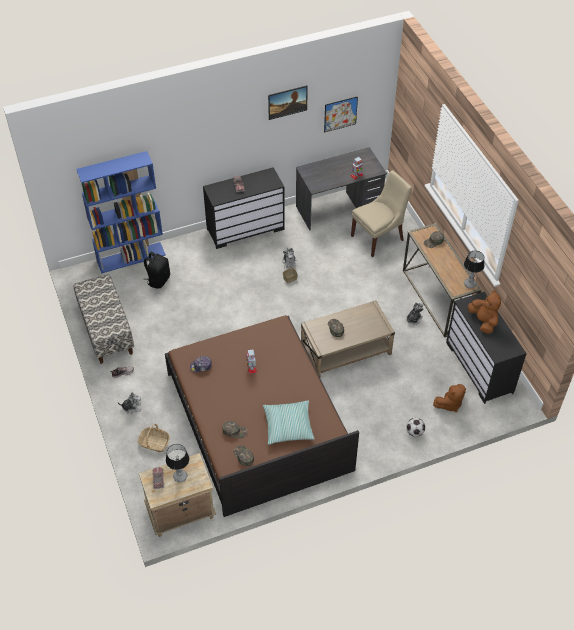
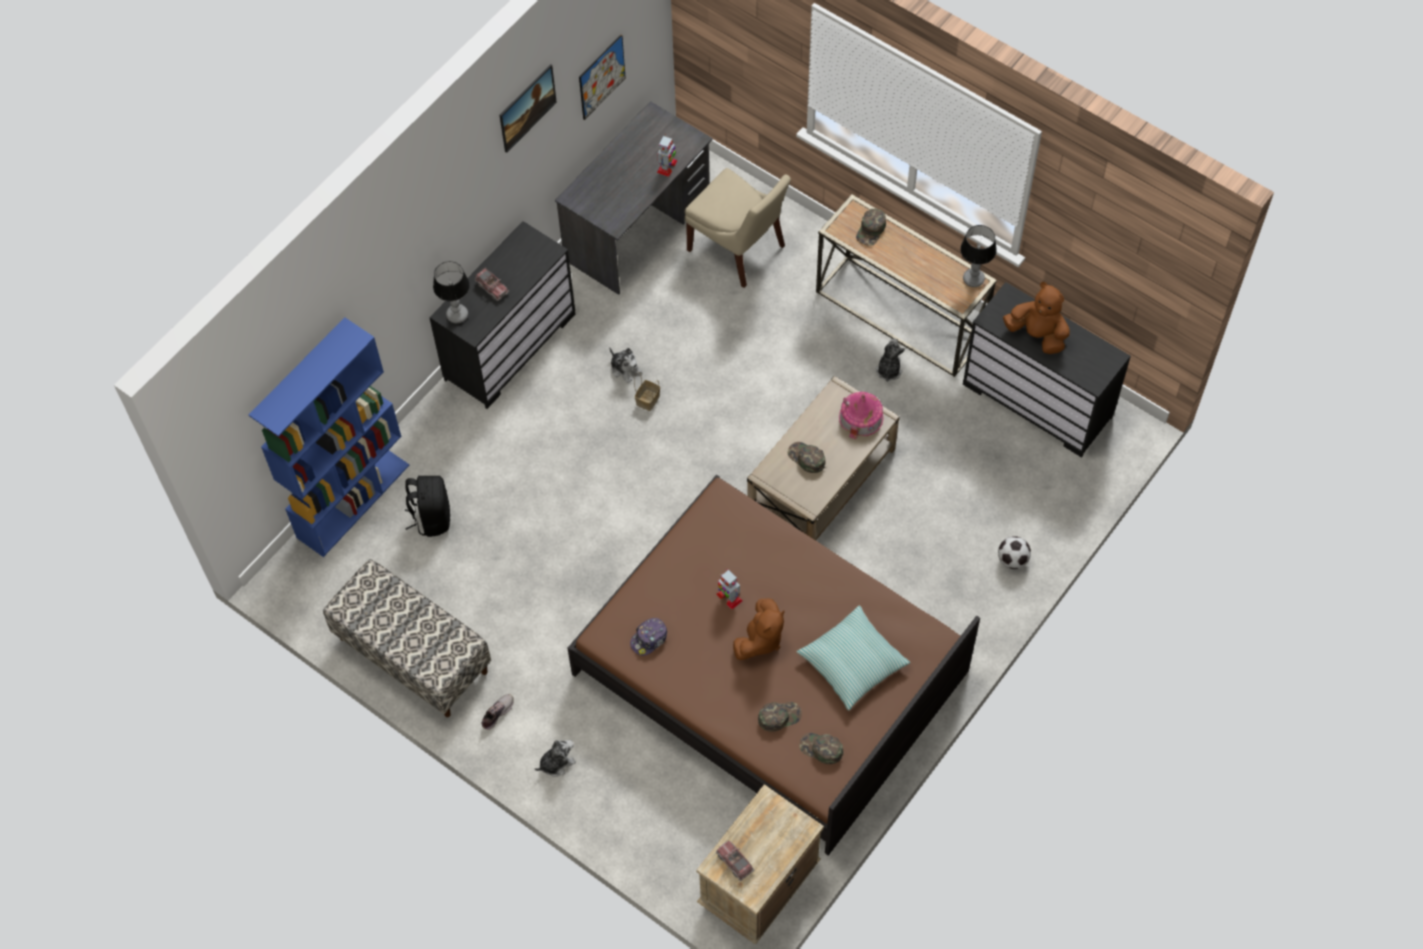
camera: 30 degrees left, 10 degrees up
(154, 443) = (636, 800): basket -> none
(180, 476) = (763, 838): table lamp -> table lamp (457, 315)
(375, 323) = (861, 417): none -> toy house
(378, 237) = (738, 250): beige chair -> beige chair turned 105 degrees clockwise
(449, 404) = (1033, 485): brown plush toy -> brown plush toy (760, 639)

